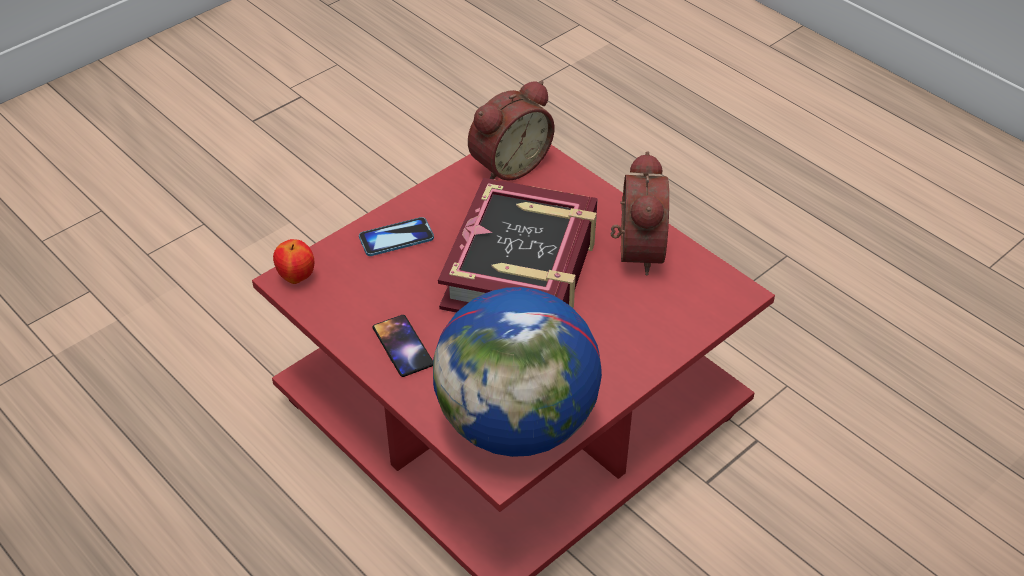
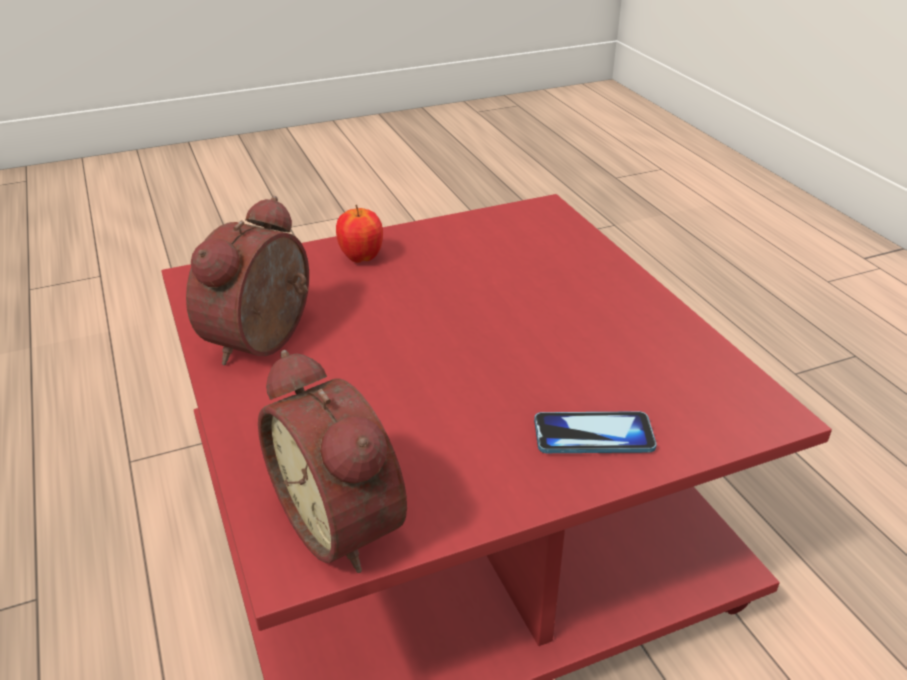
camera: 160 degrees left, 10 degrees down
(296, 277) = (758, 414): apple -> apple (361, 258)
(402, 346) = (616, 308): phone -> none
(507, 164) = (346, 521): alarm clock -> alarm clock turned 105 degrees counterclockwise
(517, 424) = (515, 230): globe -> none
(522, 268) = (427, 354): book -> none

